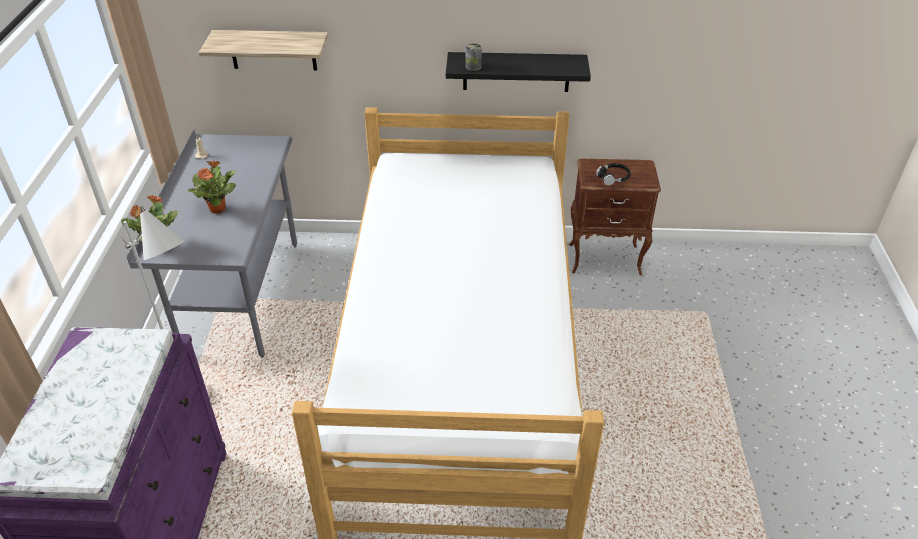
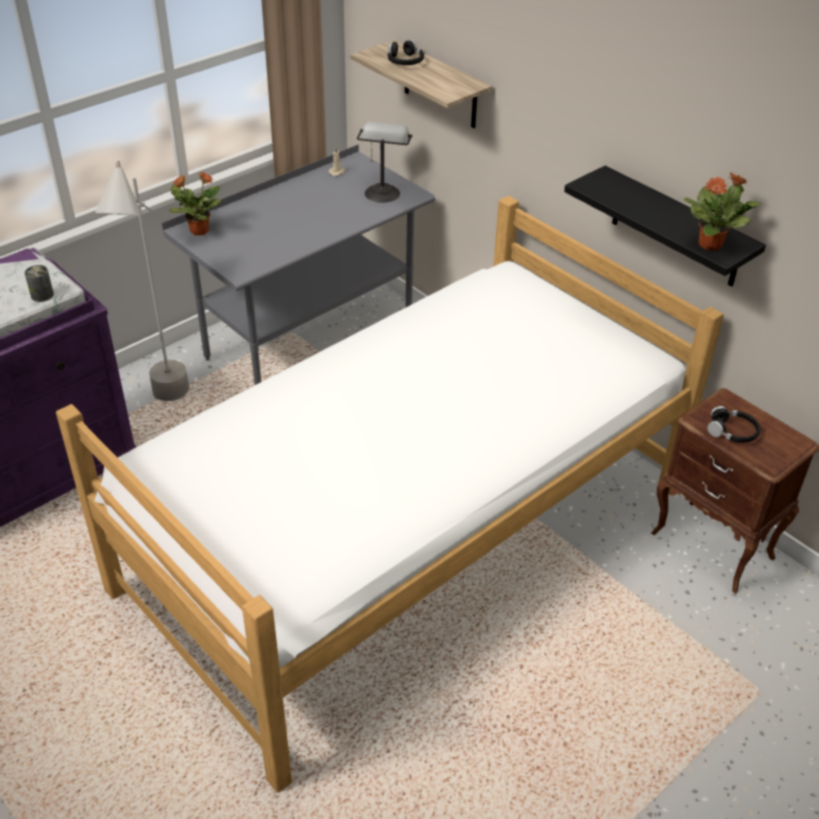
camera: 45 degrees right, 0 degrees up
(218, 208) = (284, 225): potted plant -> potted plant (711, 244)
(245, 40) = (404, 61): none -> black headphones
(251, 150) = (382, 189): none -> table lamp
(473, 66) = (605, 192): can -> can (42, 295)

